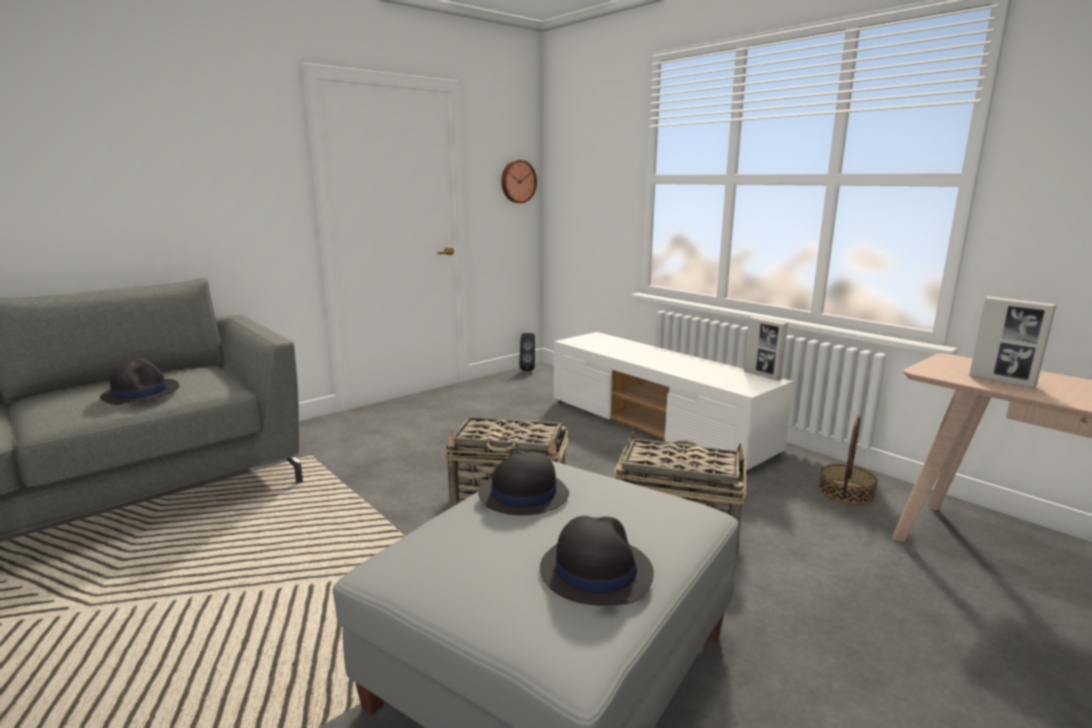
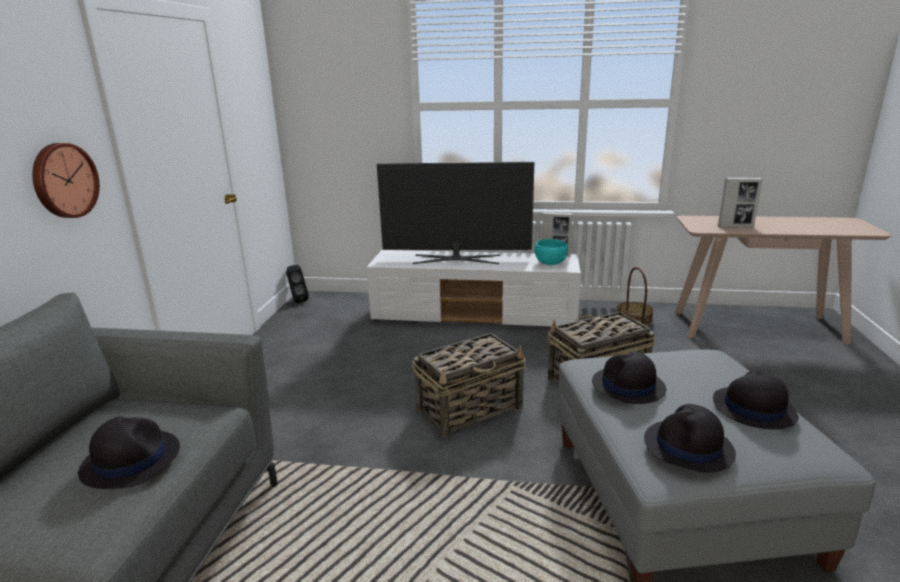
camera: 40 degrees left, 5 degrees up
(442, 560) = (688, 447): none -> black hat
(517, 181) = (261, 114): wall clock -> wall clock (63, 180)
(645, 354) = (456, 259): none -> television
(736, 380) = (550, 263): none -> turquoise bowl

